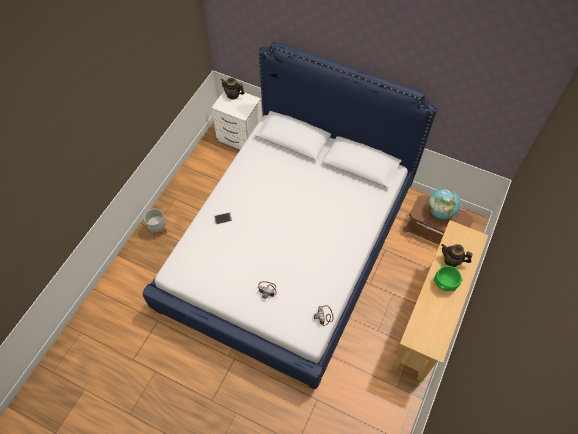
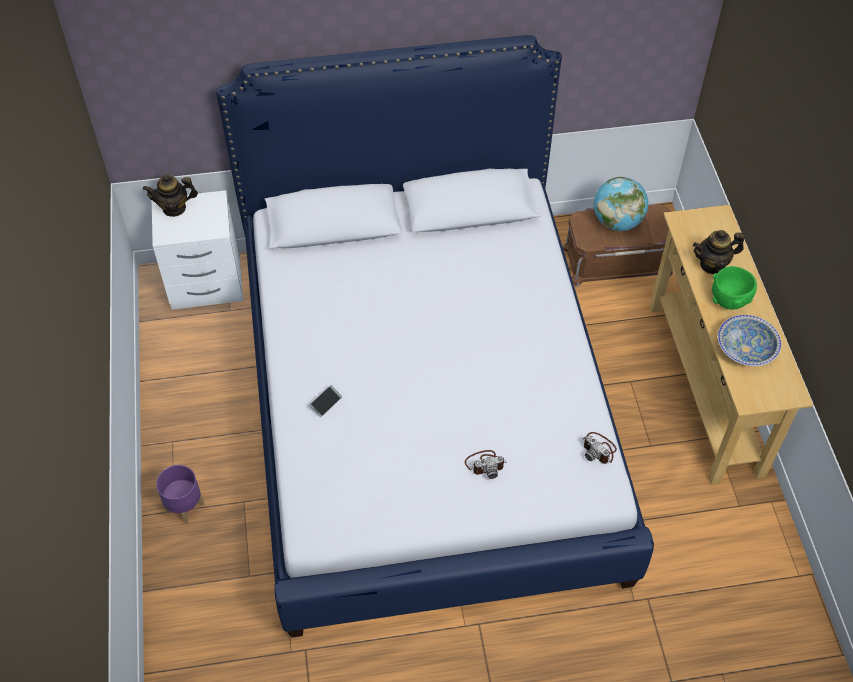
camera: 35 degrees left, 5 degrees down
(158, 230) = (184, 508): grey planter -> purple planter
(431, 313) = (746, 349): none -> bowl

